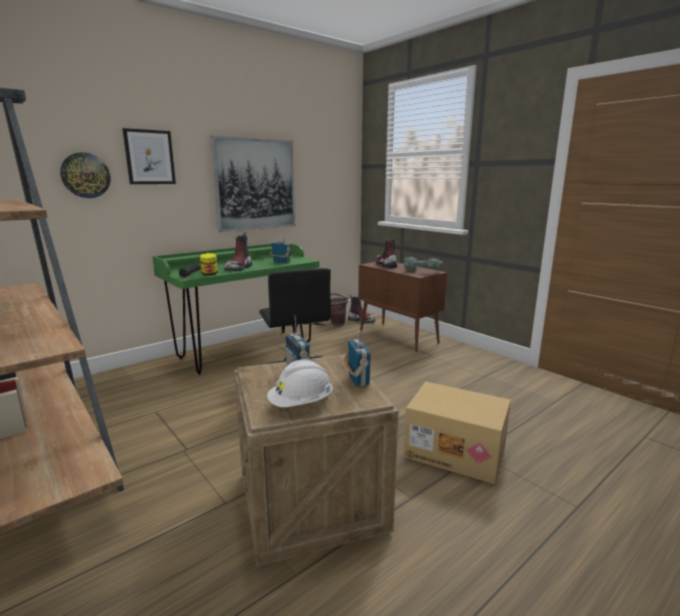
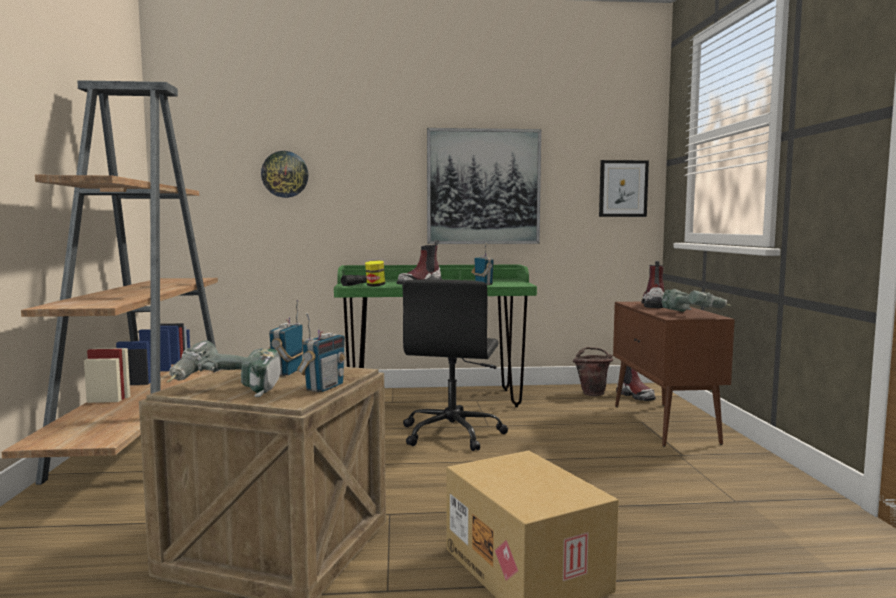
camera: 35 degrees right, 10 degrees down
(149, 157) = (352, 154): picture -> picture (623, 188)
(301, 404) = (225, 390): white hard hat -> power drill

